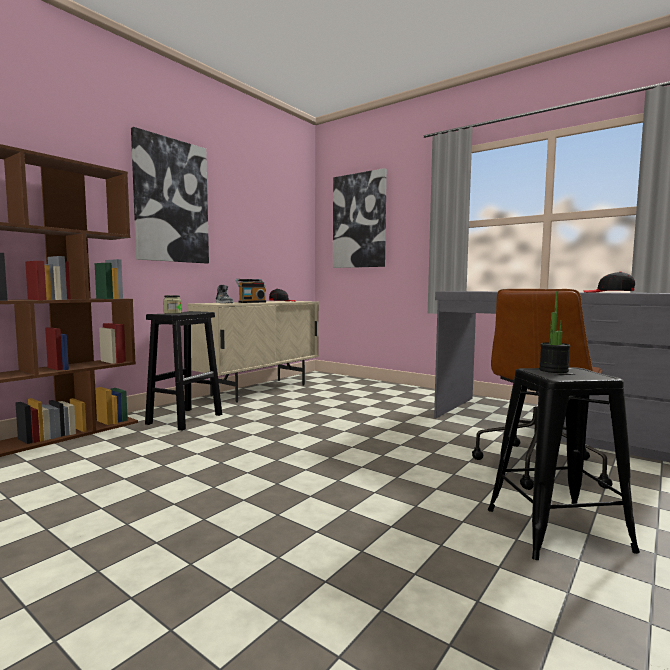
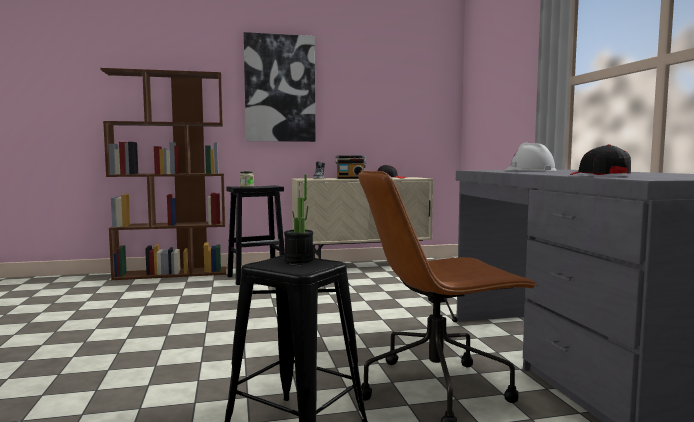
camera: 40 degrees right, 0 degrees up
(359, 221) = (492, 84): picture -> none
(492, 291) = (530, 170): none -> white hard hat

